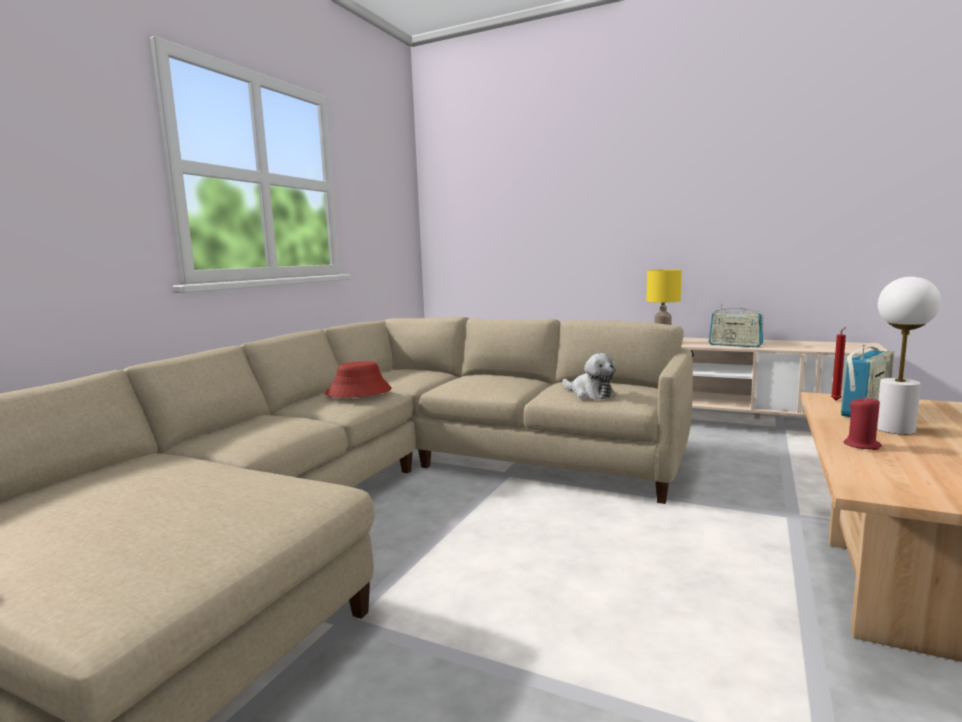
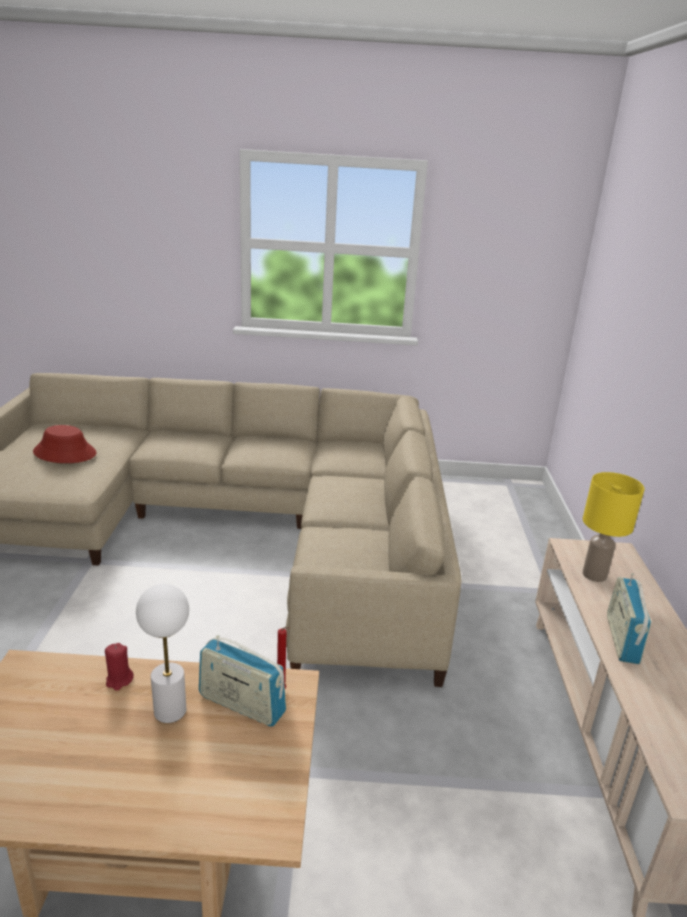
camera: 65 degrees right, 15 degrees up
(358, 392) = (280, 449): red hat -> red hat (65, 453)
(590, 394) = (328, 551): plush toy -> none

